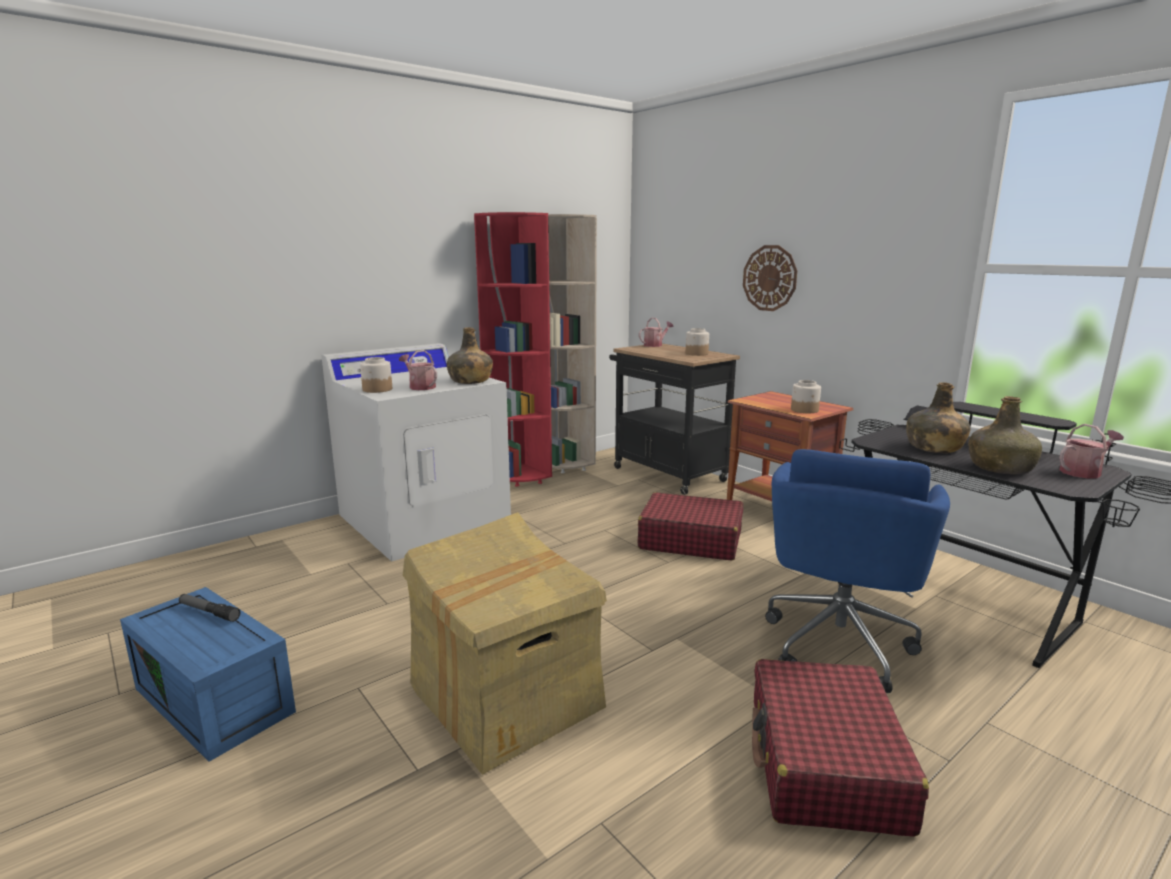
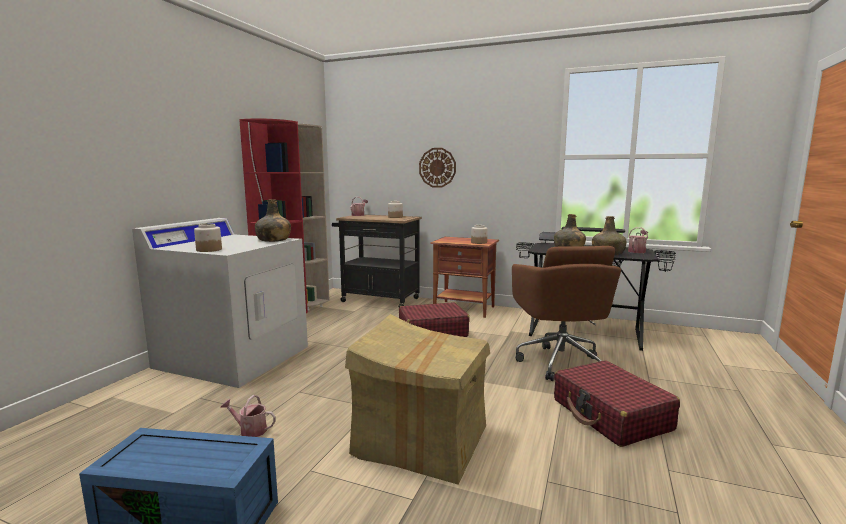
camera: 30 degrees left, 5 degrees down
(209, 612) = (173, 442): flashlight -> none
(420, 387) = (241, 245): watering can -> watering can (250, 430)
(838, 643) = (558, 362): blue office chair -> brown office chair

